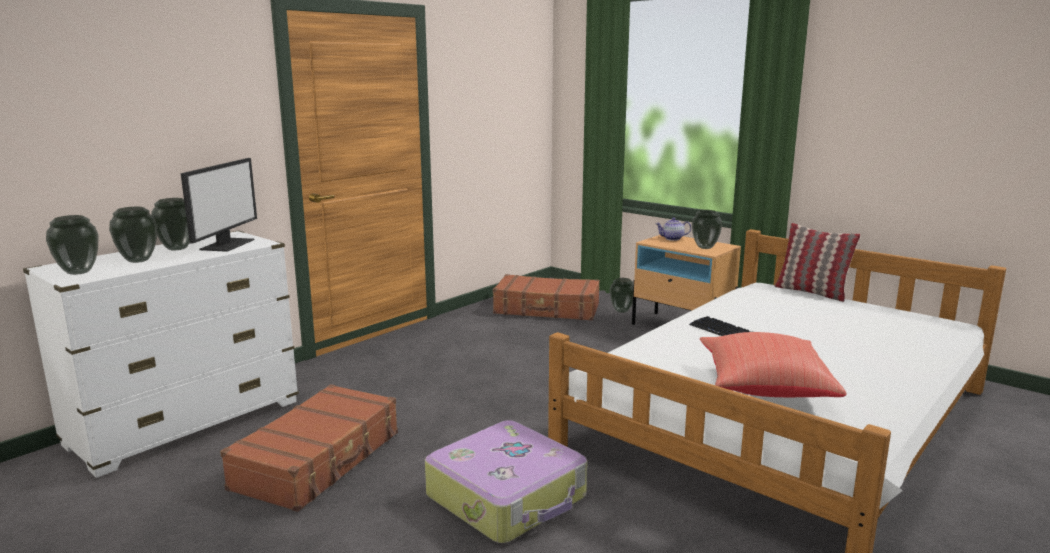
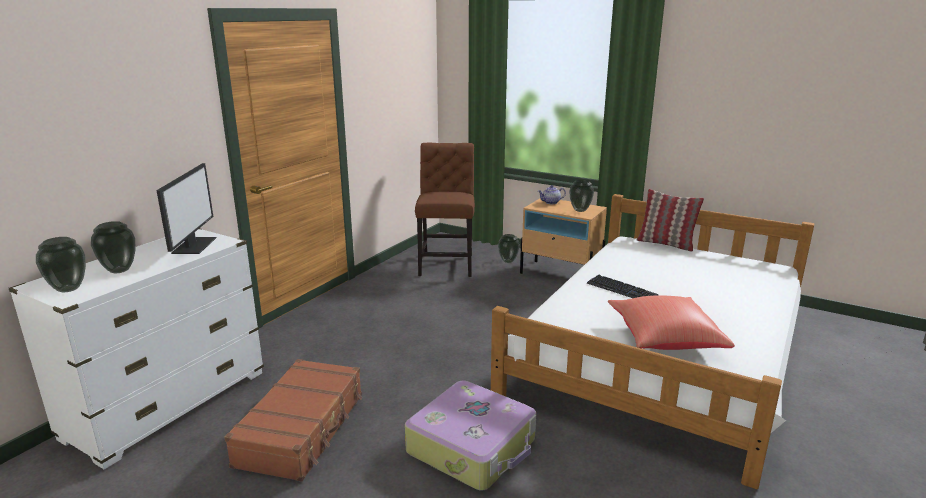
camera: 10 degrees left, 5 degrees up
(176, 248) = (148, 253): vase -> none
(547, 309) = (447, 264): brown suitcase -> brown chair

